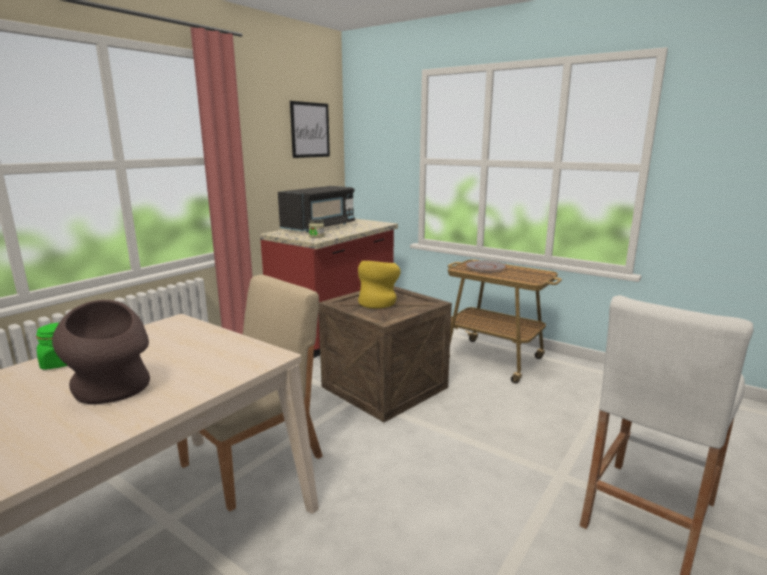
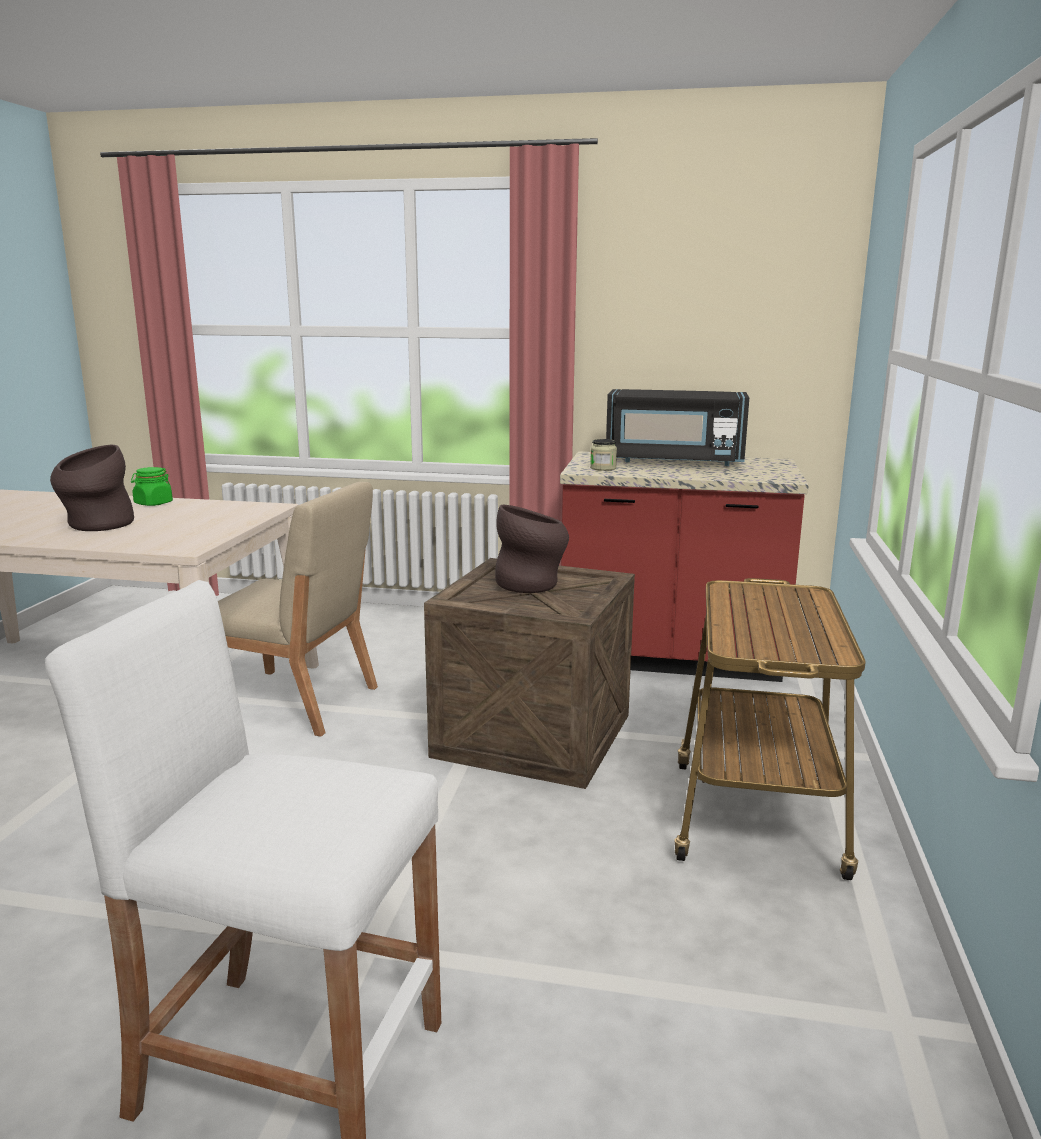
camera: 65 degrees right, 0 degrees up
(310, 130) = (758, 287): picture -> none
(378, 302) = (532, 584): yellow vase -> brown vase
(485, 267) = (777, 603): grey plate -> none

